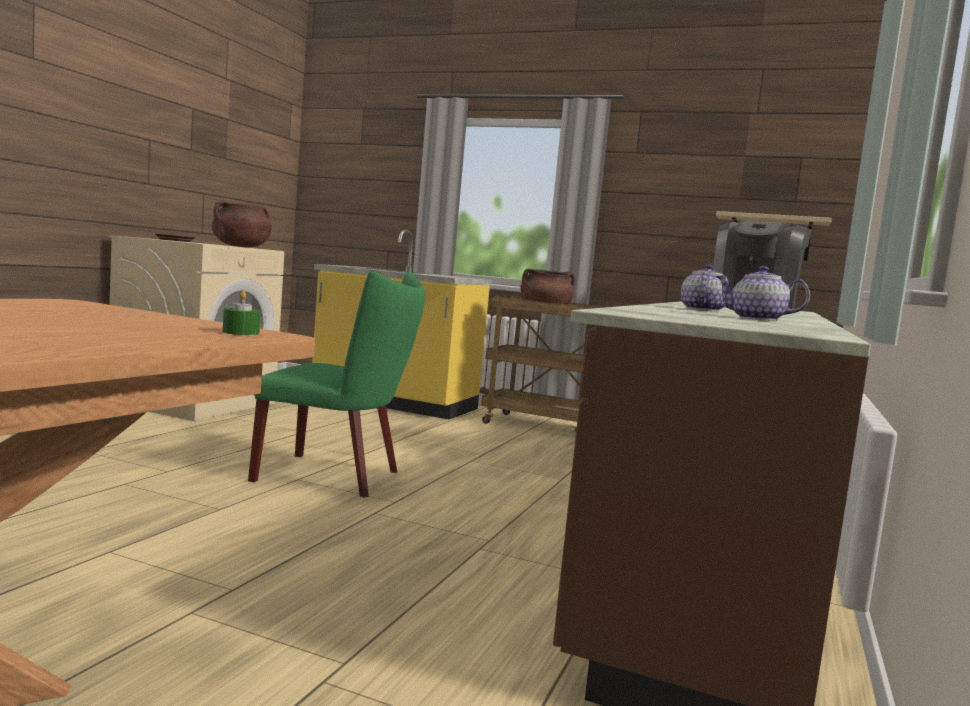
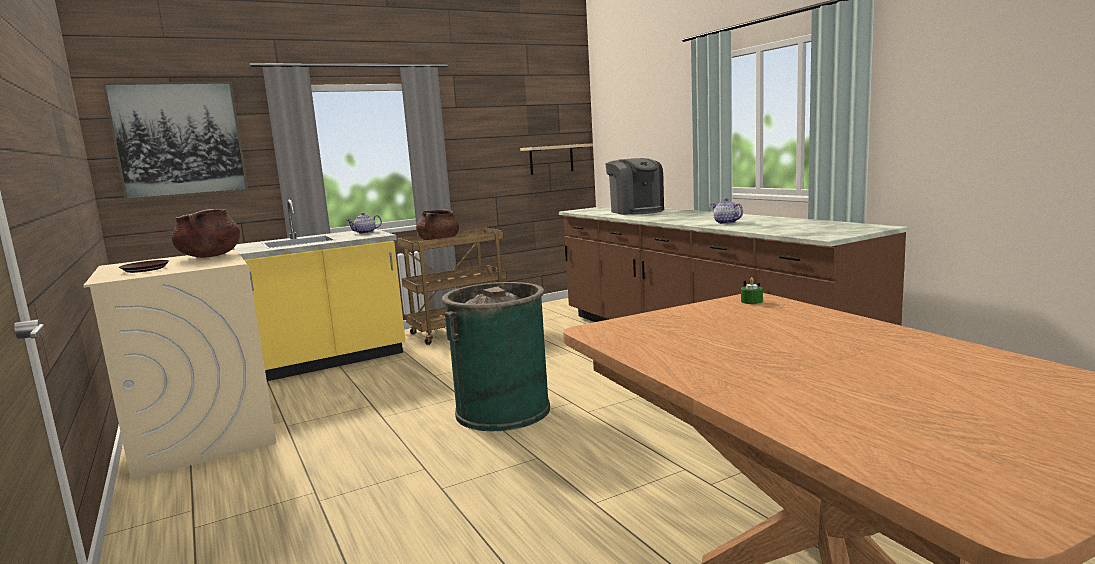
camera: 50 degrees left, 5 degrees up
(337, 476) = (503, 410): green chair -> green trash can
(358, 165) = (179, 139): none -> picture
(756, 319) = (785, 223): teapot -> teapot (365, 232)

